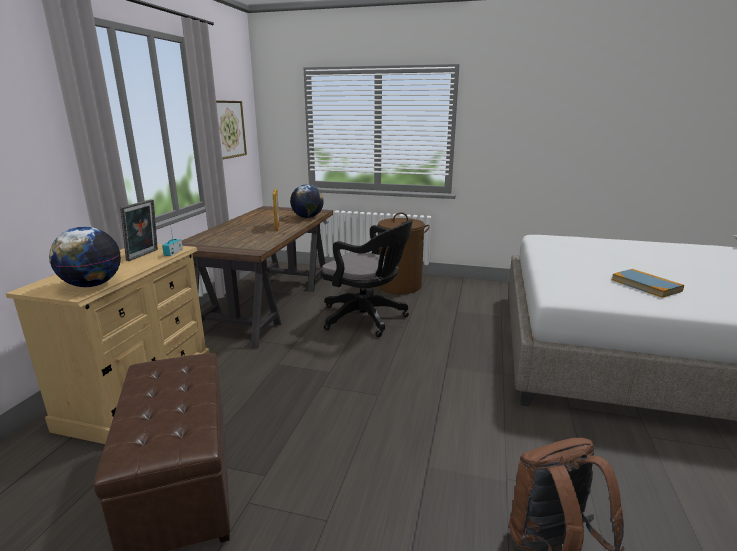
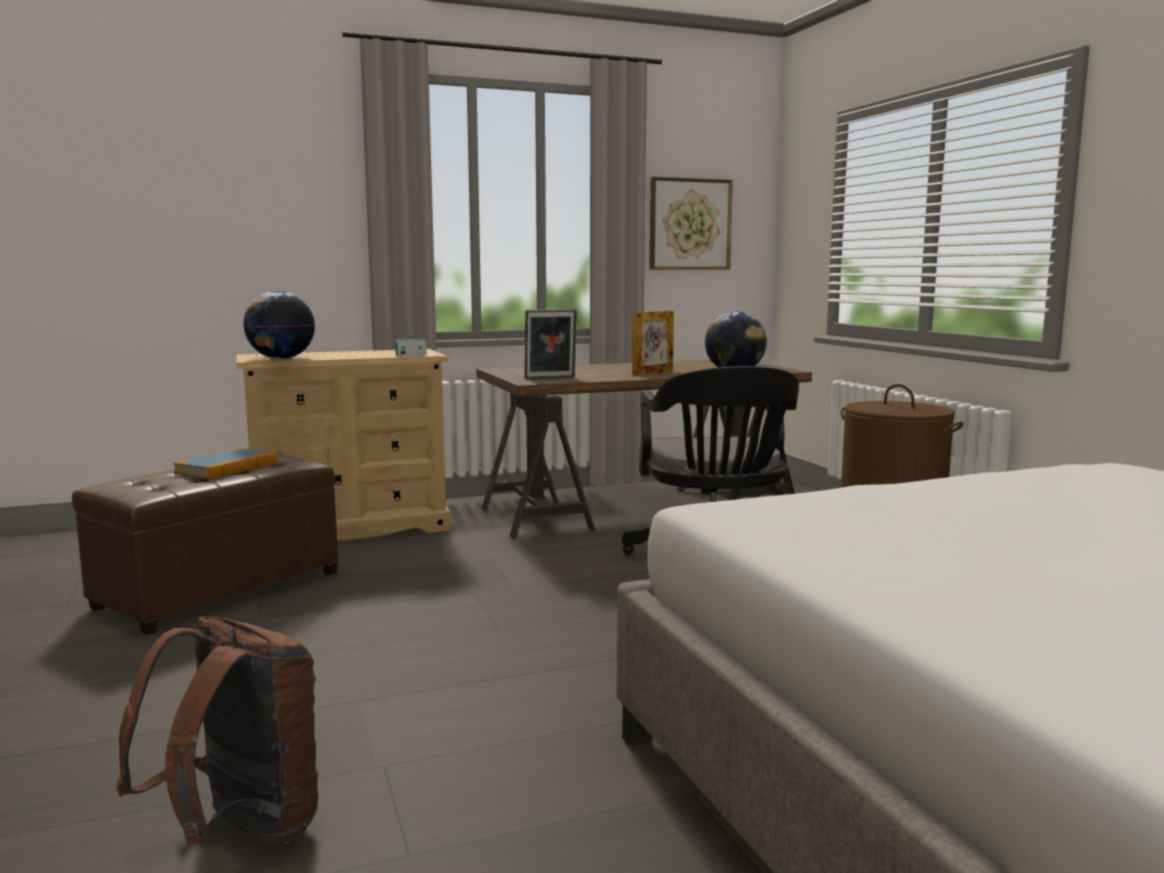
camera: 55 degrees right, 10 degrees down
(144, 255) = (388, 353): picture frame -> picture frame (550, 378)
(646, 285) = (976, 554): book -> book (227, 468)

